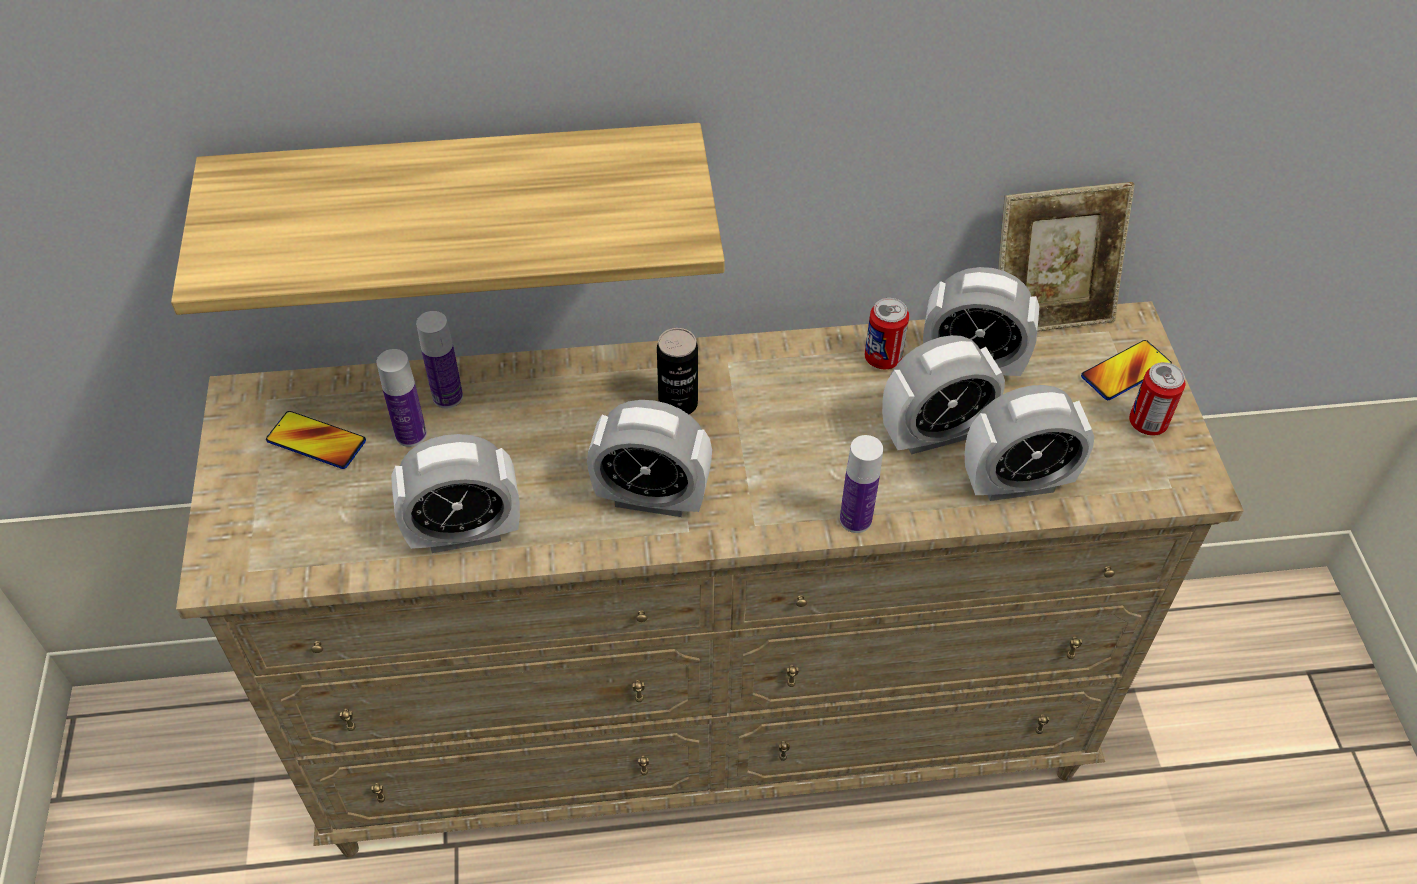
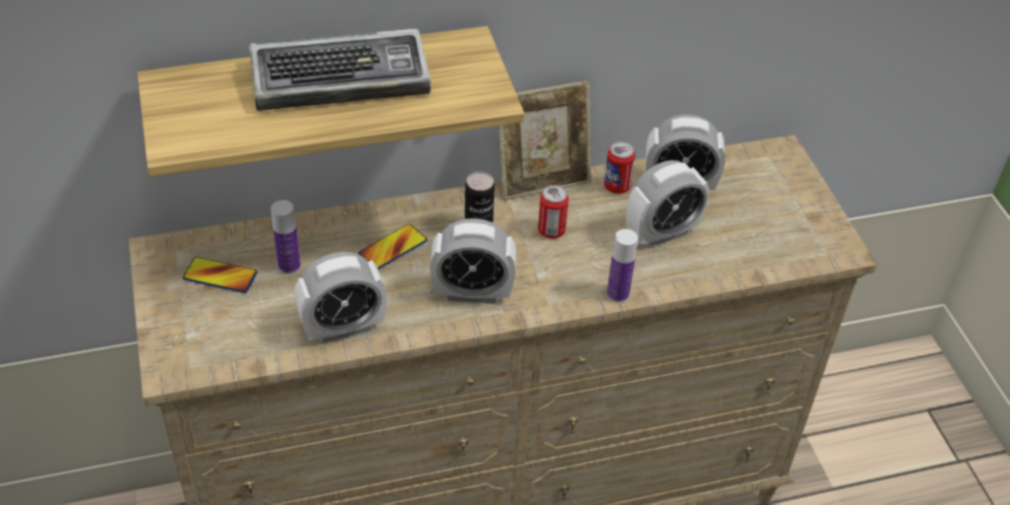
camera: 10 degrees left, 5 degrees down
(447, 397) = (310, 238): bottle -> none
(475, 189) = (342, 79): none -> keyboard
(1016, 483) = (723, 260): alarm clock -> none
(1047, 312) = (725, 147): picture frame -> picture frame (542, 180)
(1126, 371) = (785, 182): phone -> phone (392, 248)
(1147, 423) = (805, 214): can -> can (551, 231)

